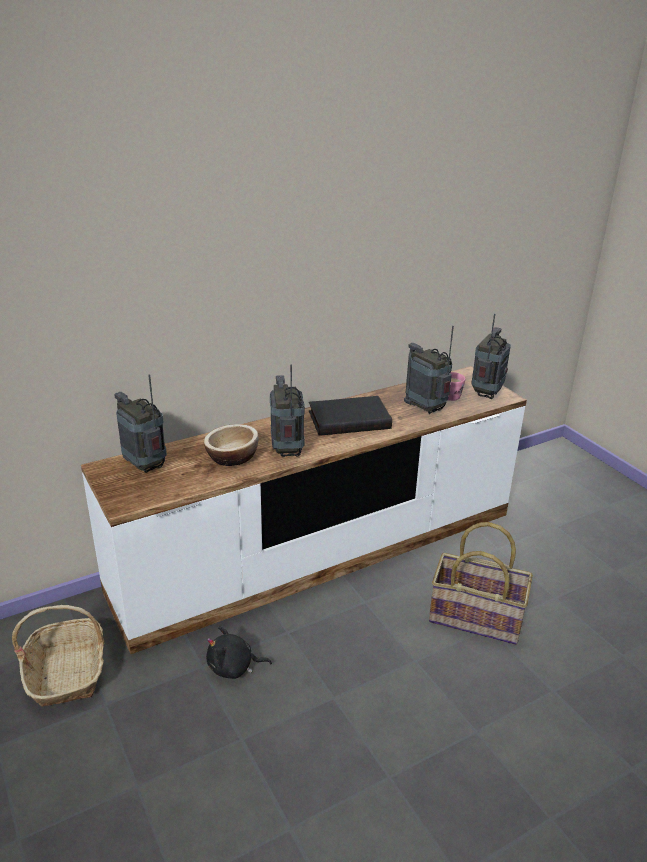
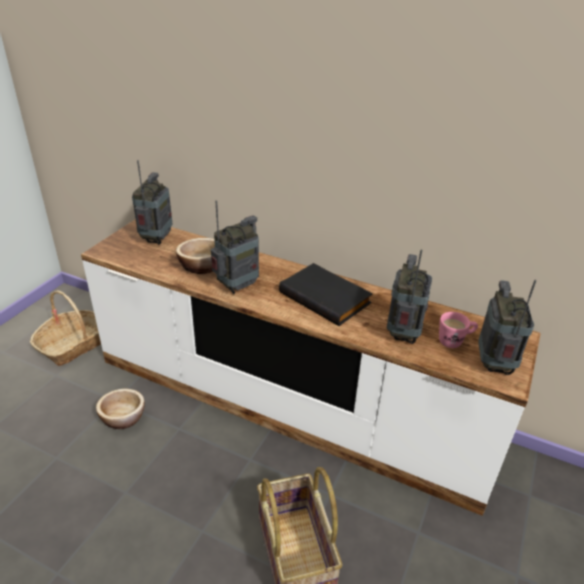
camera: 55 degrees right, 5 degrees up
(234, 667) = (123, 418): black plush toy -> bowl
(486, 394) = (494, 364): radio -> radio turned 75 degrees counterclockwise

